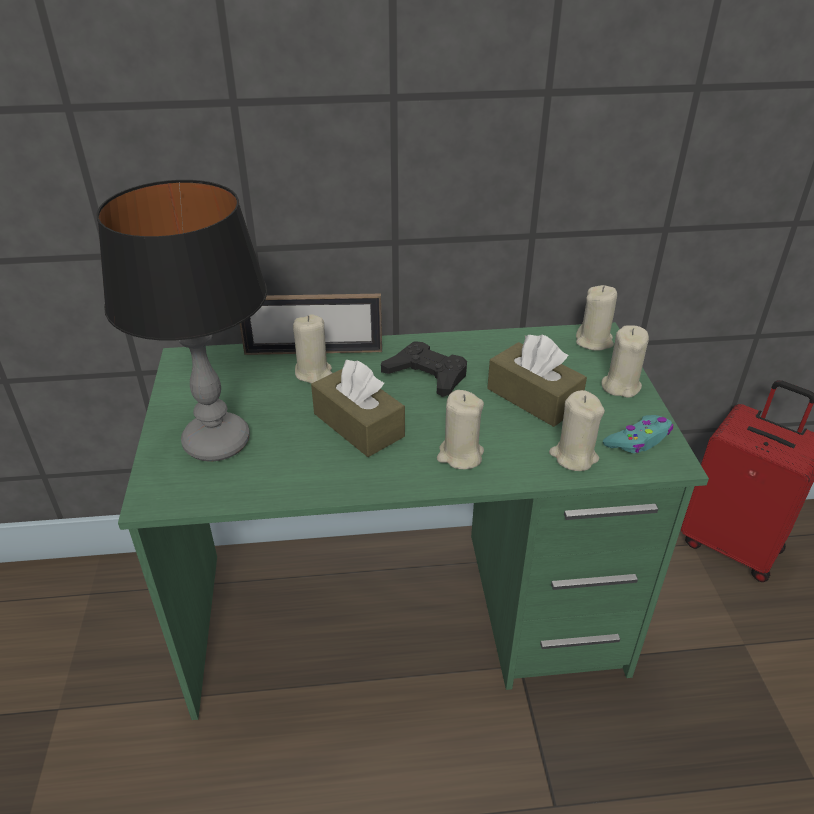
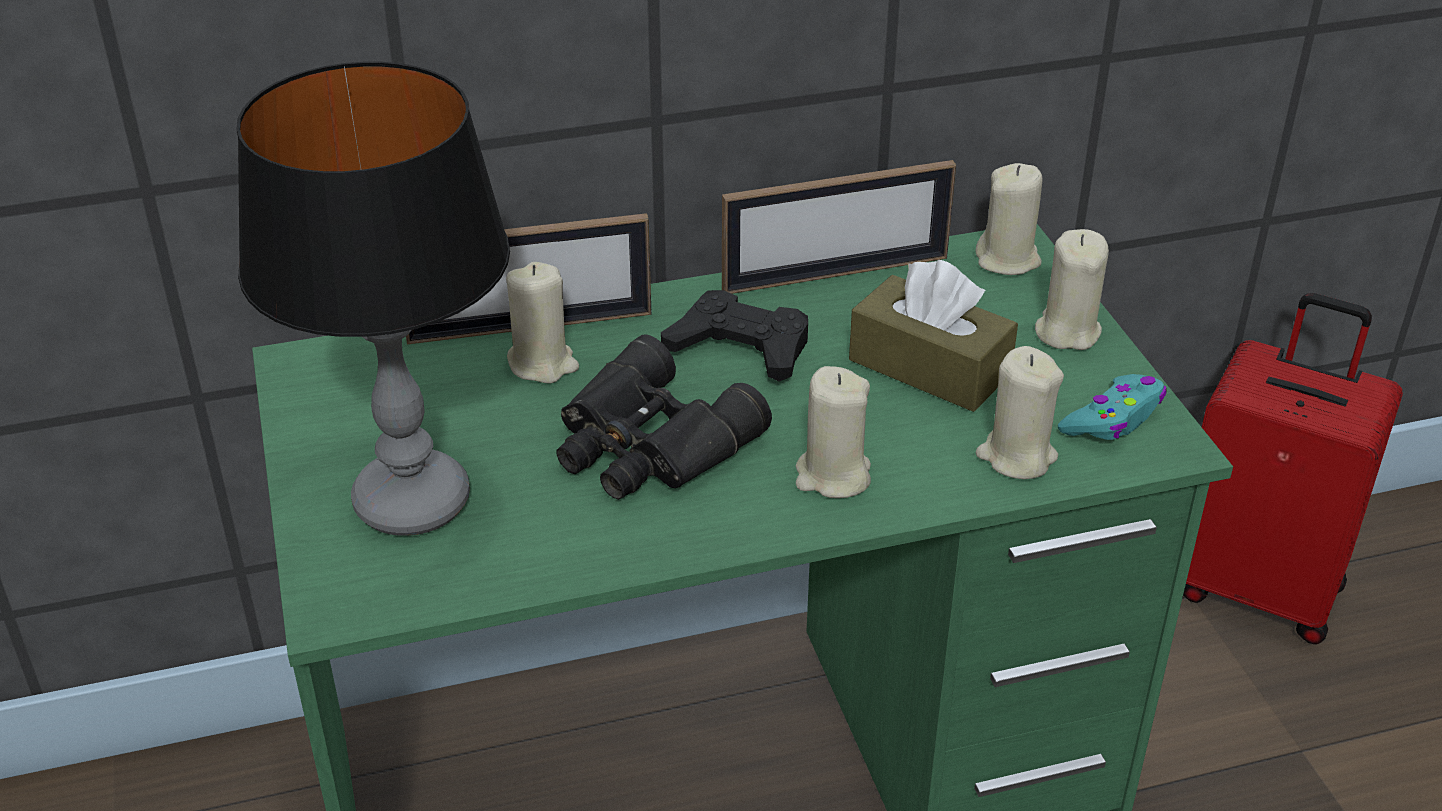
camera: 10 degrees left, 0 degrees up
(358, 425) = (648, 445): brown tissue box -> black binoculars
(492, 339) = (835, 273): none -> picture frame

